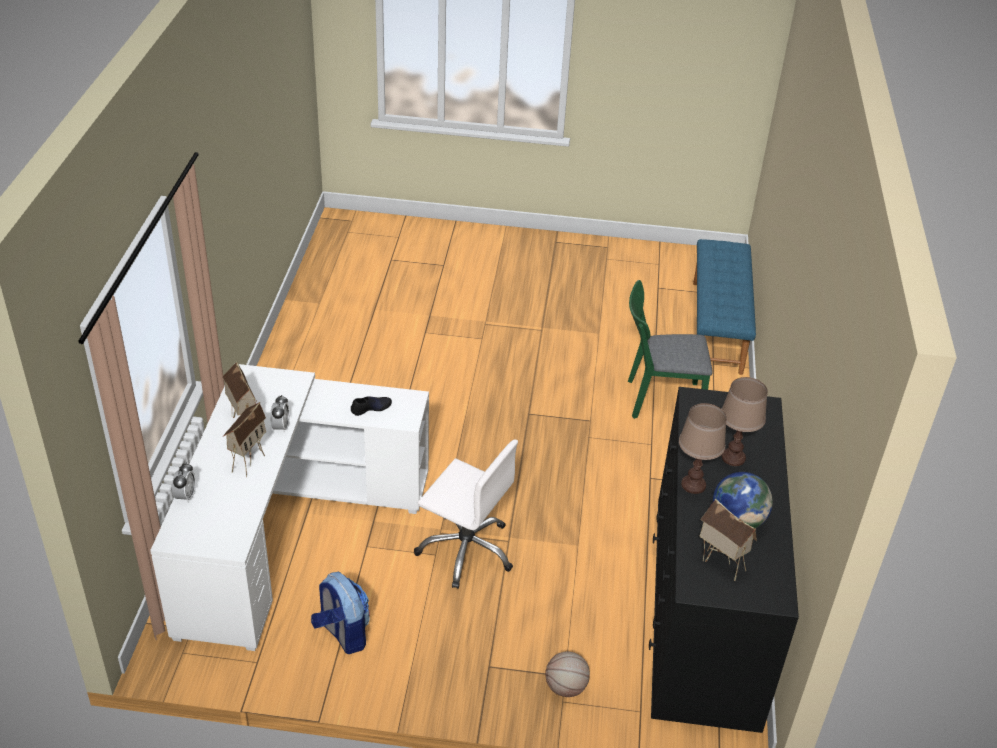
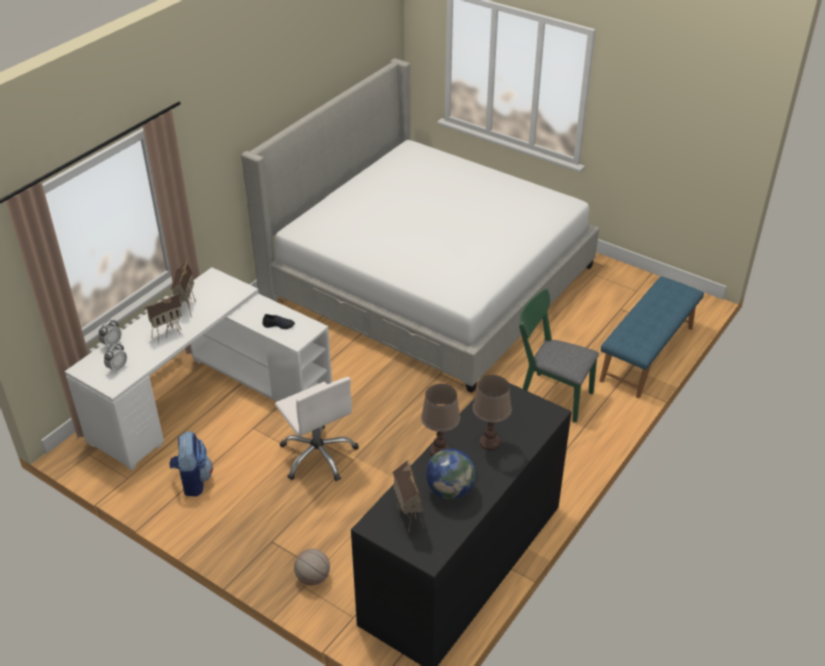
camera: 30 degrees right, 0 degrees up
(281, 427) = (206, 318): alarm clock -> alarm clock (117, 368)
(438, 314) = (429, 280): none -> bed

